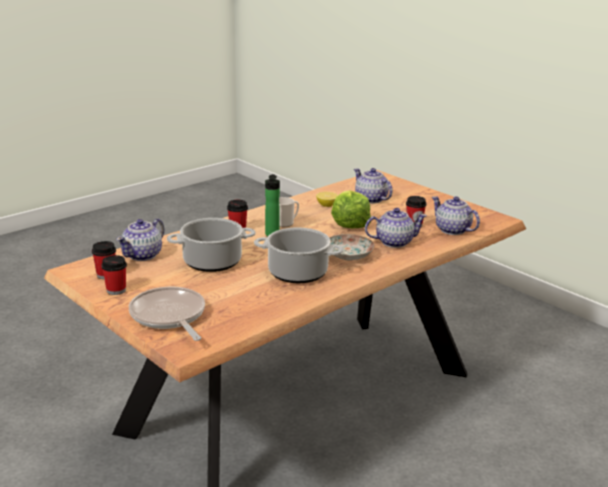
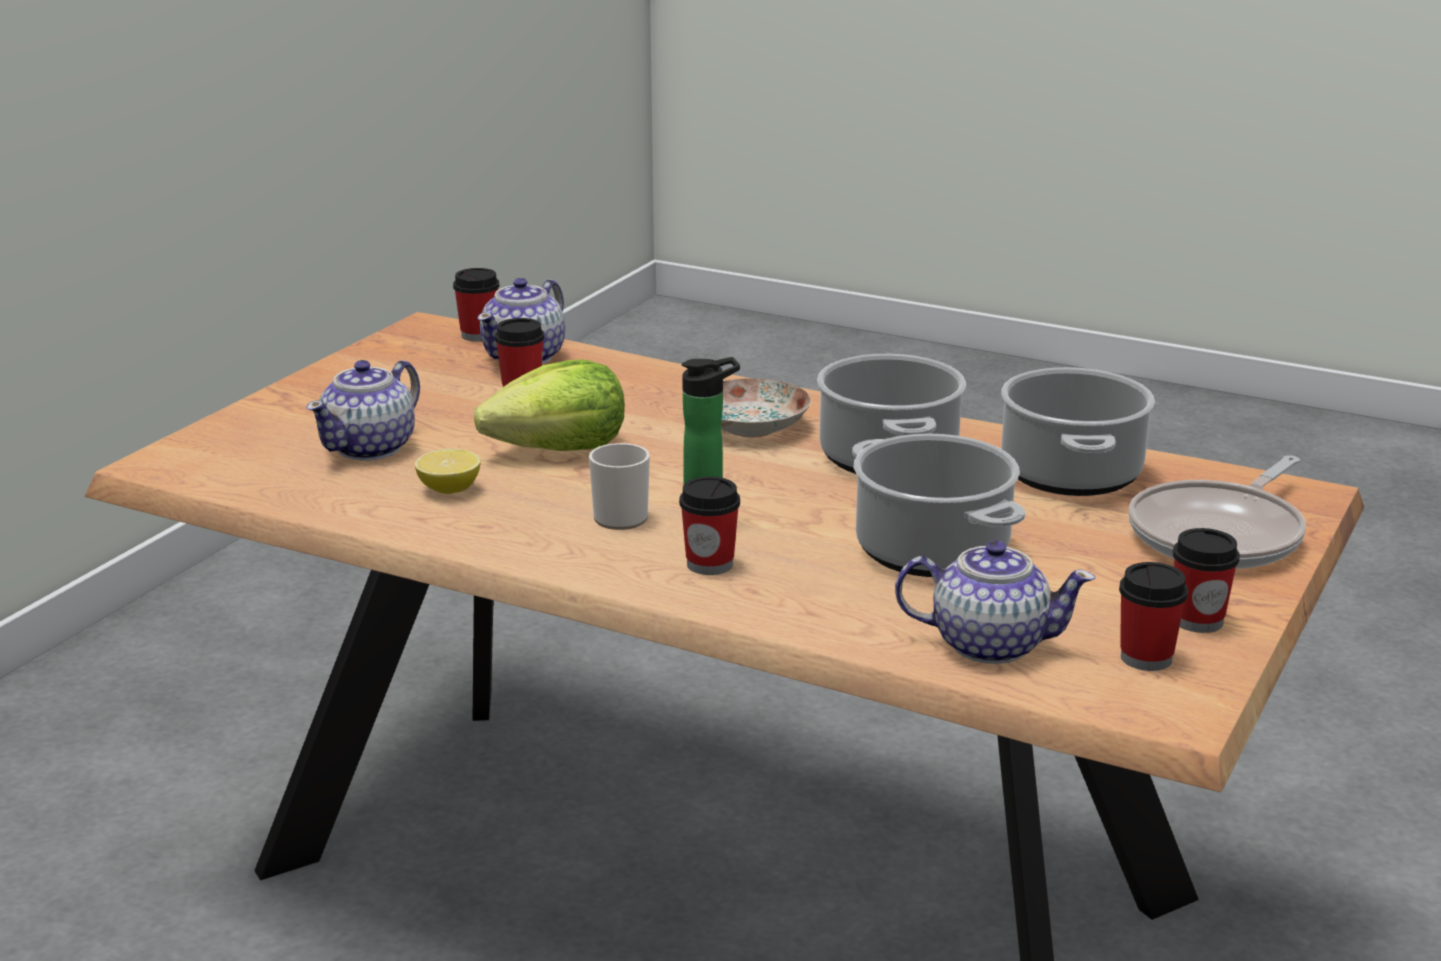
camera: 110 degrees left, 0 degrees up
(252, 304) = (1069, 473): none -> cooking pot
(393, 242) = (639, 398): teapot -> none
(484, 226) = (479, 335): none -> cup

